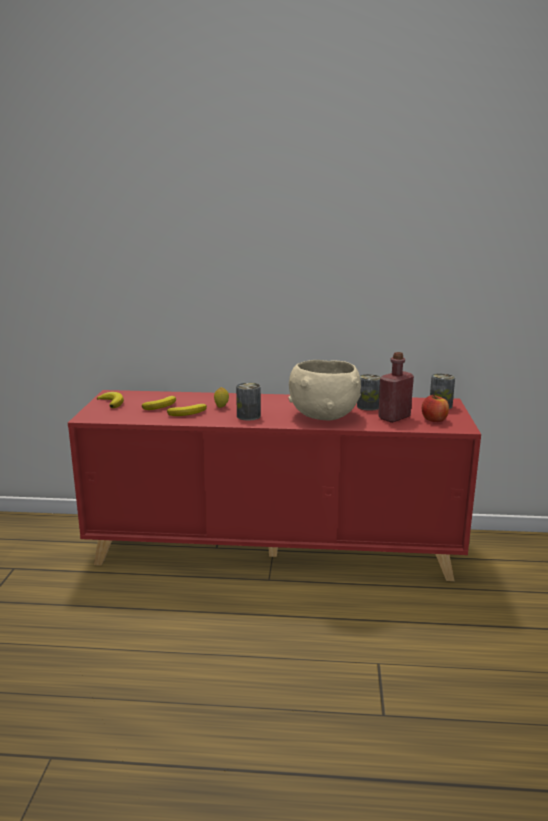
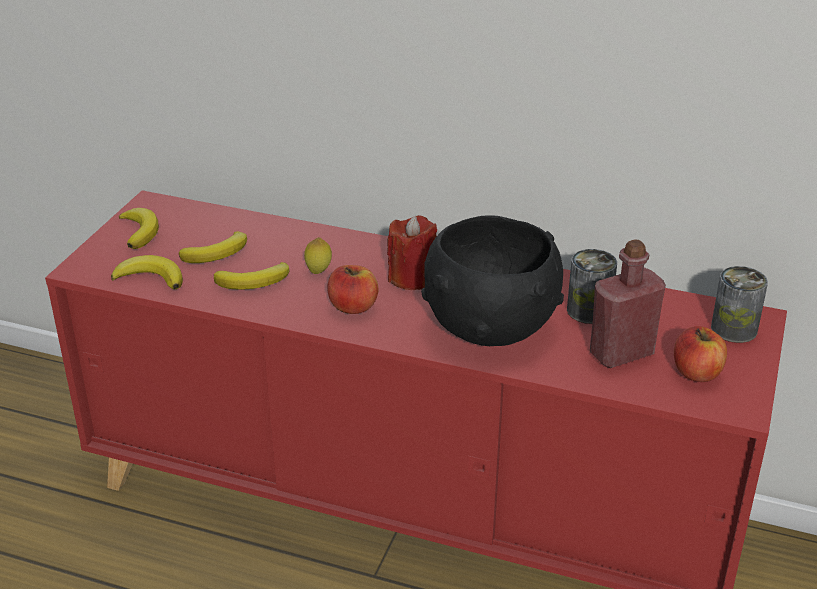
camera: 15 degrees right, 15 degrees up
(130, 417) = (151, 277): none -> banana
(248, 416) = (353, 307): can -> apple
(272, 404) = (413, 278): none -> red candle
(323, 415) = (490, 326): beige bowl -> black bowl

